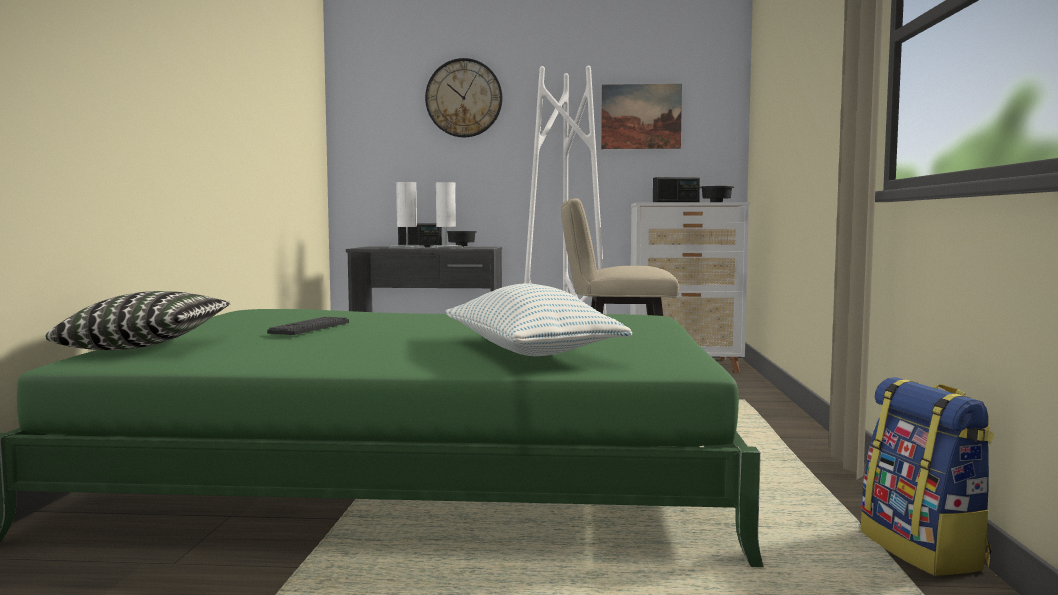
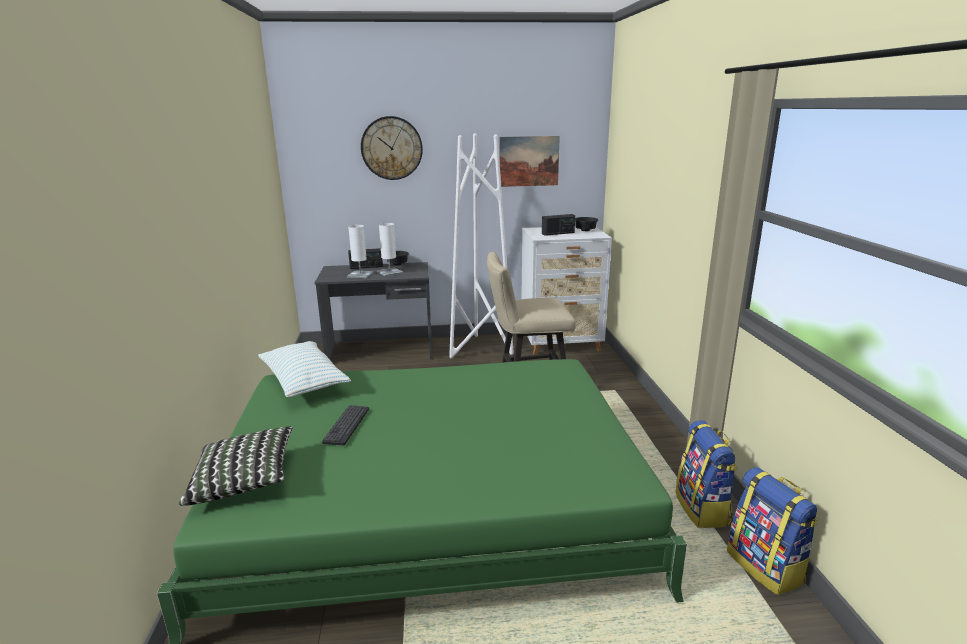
camera: 10 degrees left, 15 degrees up
(530, 352) = (524, 463): pillow -> pillow (304, 382)
(838, 495) = (703, 509): none -> backpack

